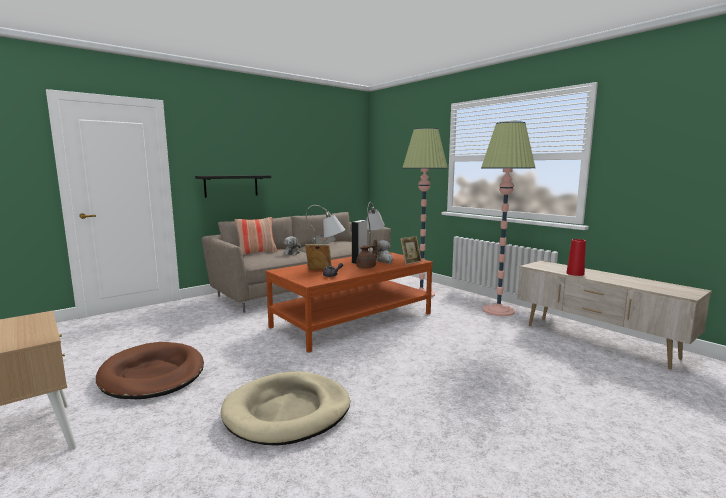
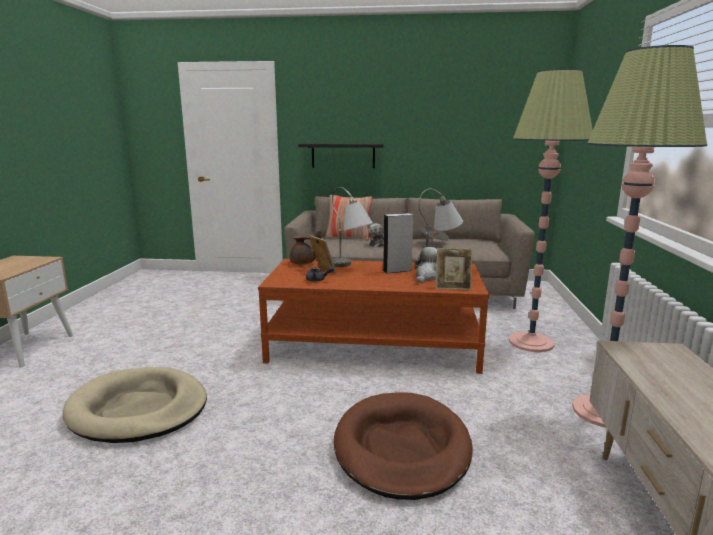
camera: 45 degrees right, 5 degrees up
(153, 375) = (143, 333): brown dog bed -> brown dog bed (401, 448)
(367, 267) = (380, 280): brown teapot -> brown teapot (303, 263)
(575, 273) = (666, 391): red vase -> none

